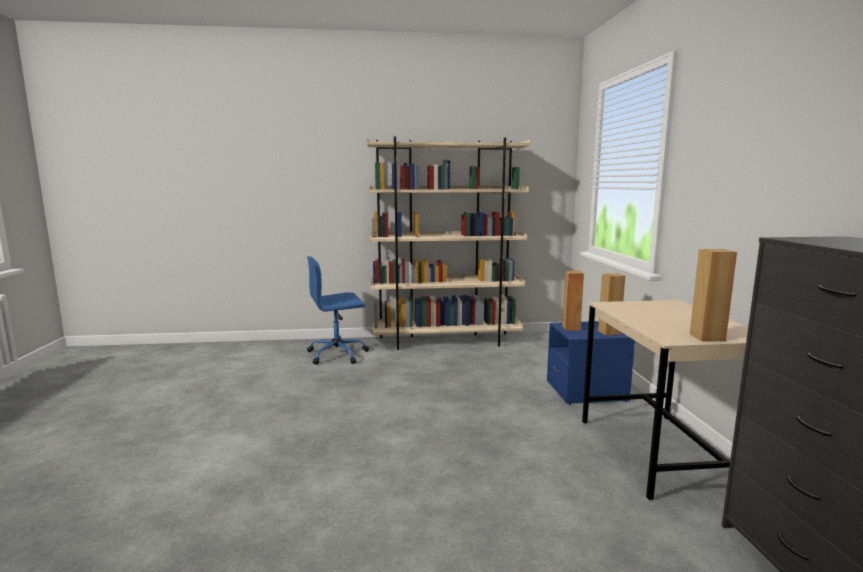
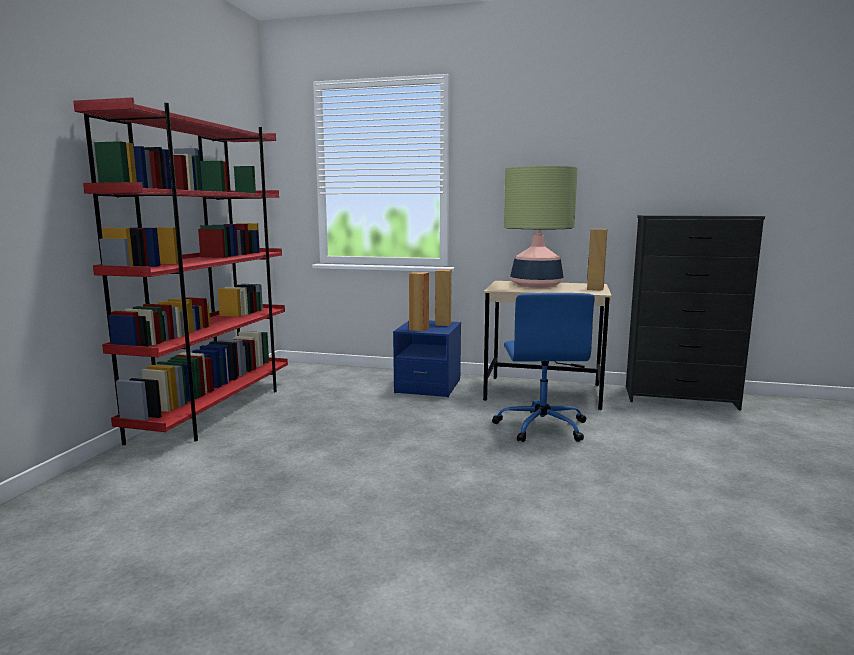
camera: 70 degrees left, 0 degrees up
(338, 354) = (143, 483): blue office chair -> blue office chair (541, 426)
(446, 341) = (215, 410): beige bookcase -> red bookcase
(677, 314) = (536, 285): none -> table lamp

